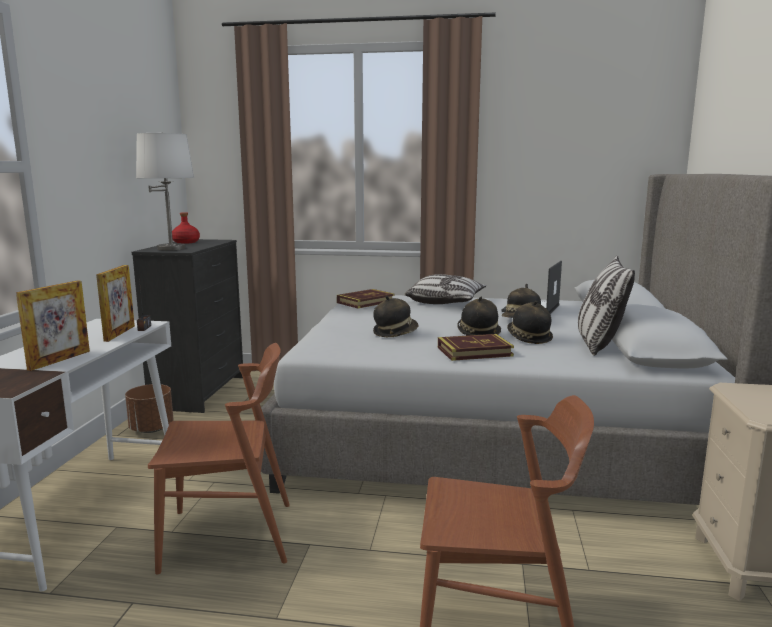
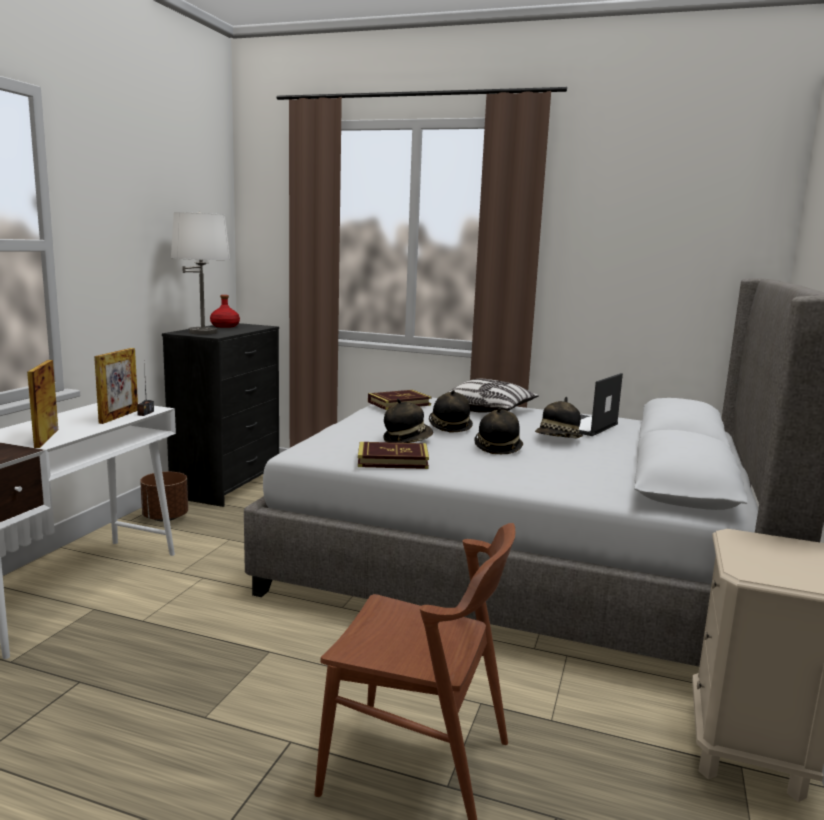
camera: 10 degrees right, 0 degrees up
(59, 360) = (46, 438): picture frame -> picture frame turned 135 degrees clockwise
(229, 536) = (194, 632): brown chair -> none
(474, 351) = (477, 468): book -> book (392, 460)
(528, 338) = (550, 459): hat -> hat (449, 427)
(598, 345) = (625, 473): pillow -> none

